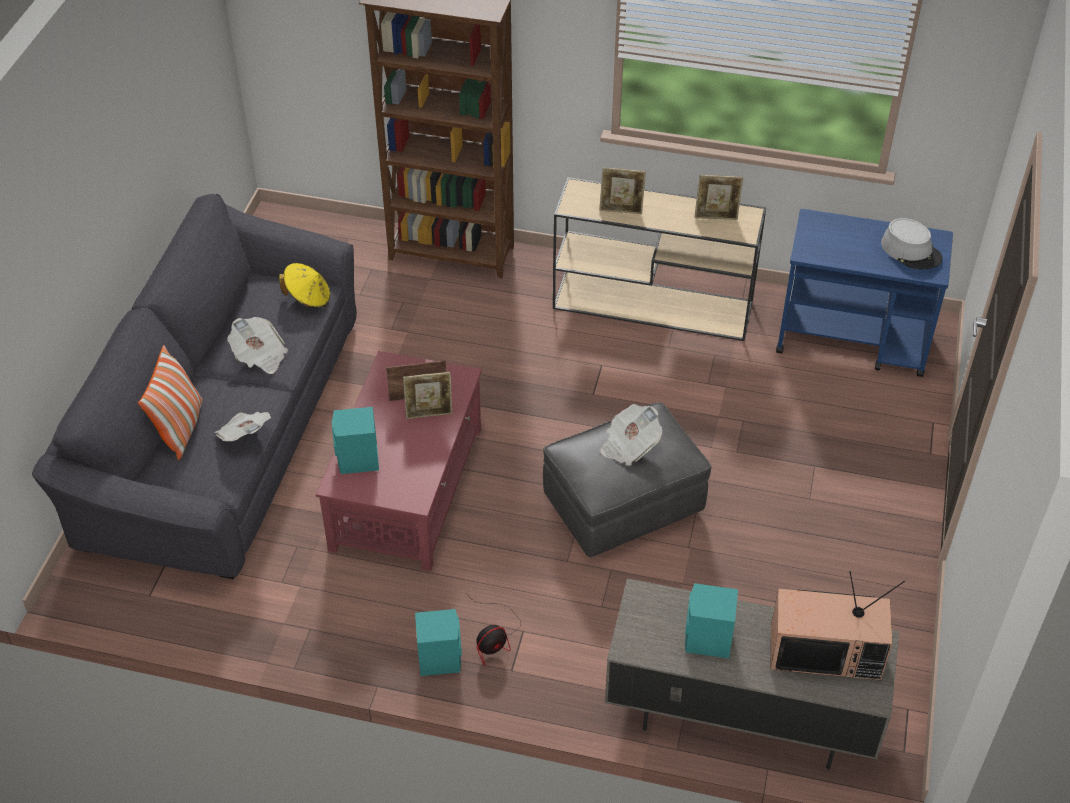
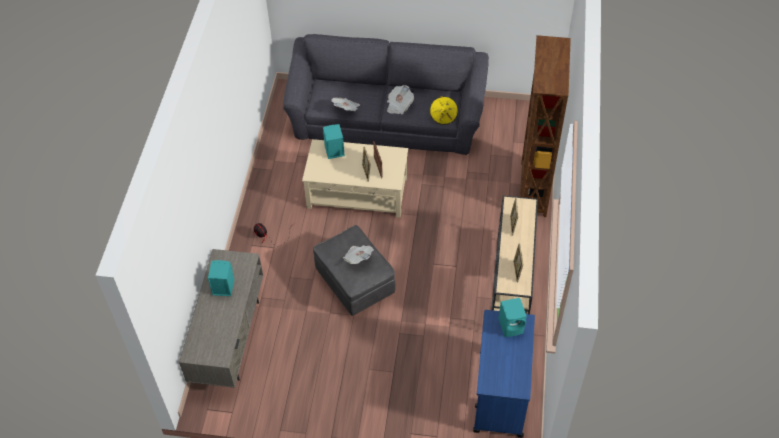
camera: 85 degrees right, 5 degrees up
(180, 428) = (348, 87): pillow -> none
(408, 487) = (358, 193): red coffee table -> beige coffee table
(439, 657) = (257, 217): turquoise speaker -> turquoise speaker (511, 326)
(826, 651) = (216, 336): television -> none
(911, 251) = (505, 374): grey hat -> none

